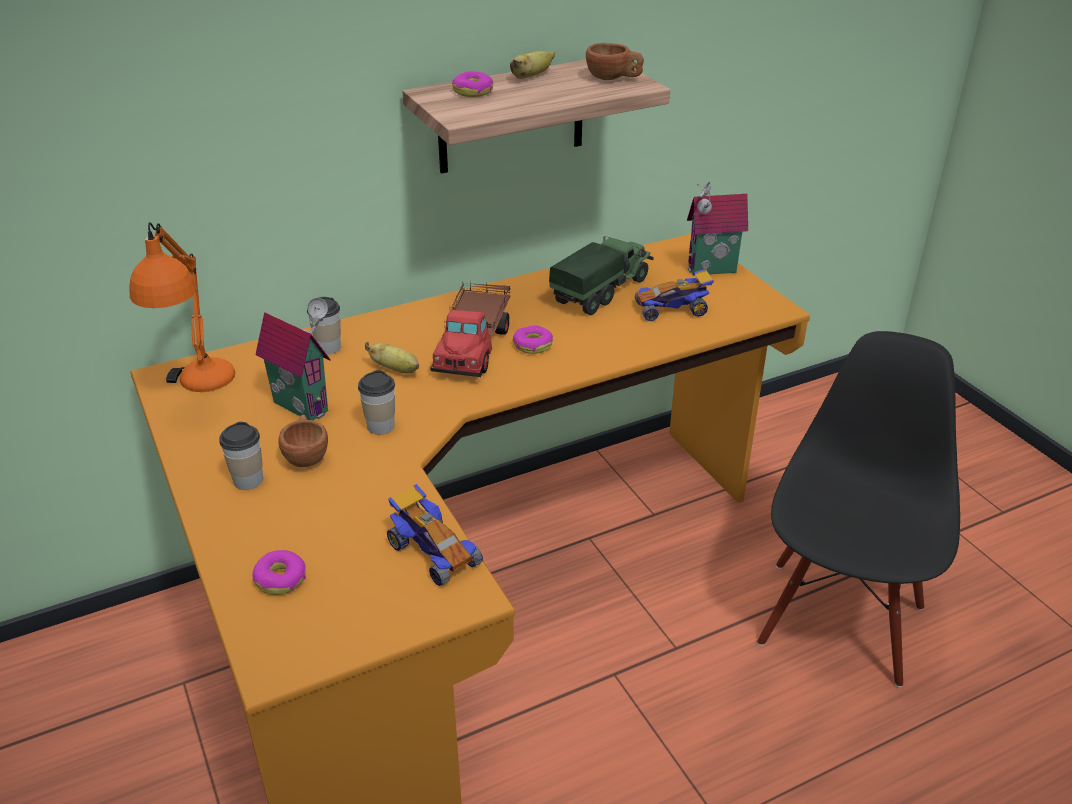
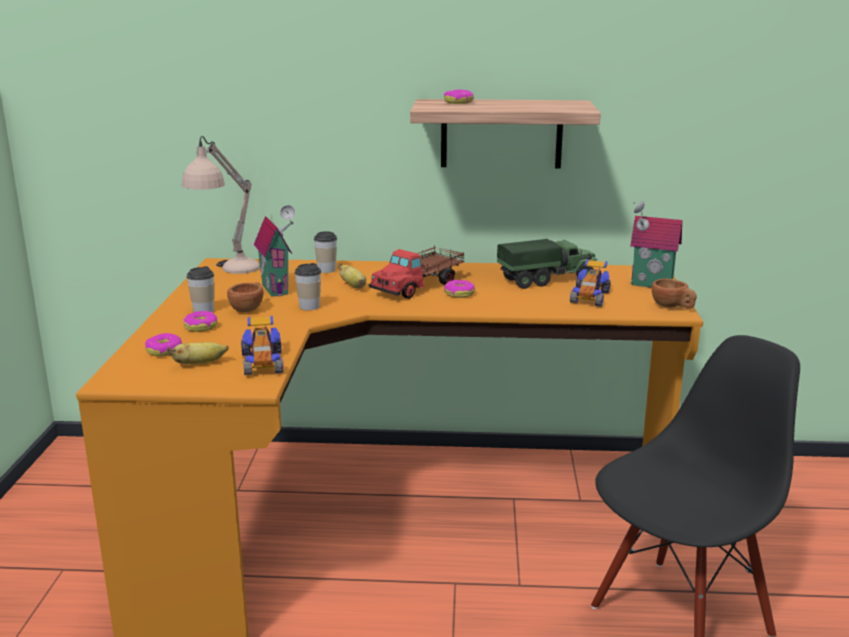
camera: 30 degrees right, 15 degrees down
(199, 393) = (226, 273): orange table lamp -> beige table lamp
(279, 513) = (201, 327): none -> donut
(531, 77) = (510, 101): banana -> banana (199, 364)
(613, 79) = (567, 106): brown cup -> brown cup (672, 307)
(672, 309) = (589, 297): toy car -> toy car turned 90 degrees counterclockwise

